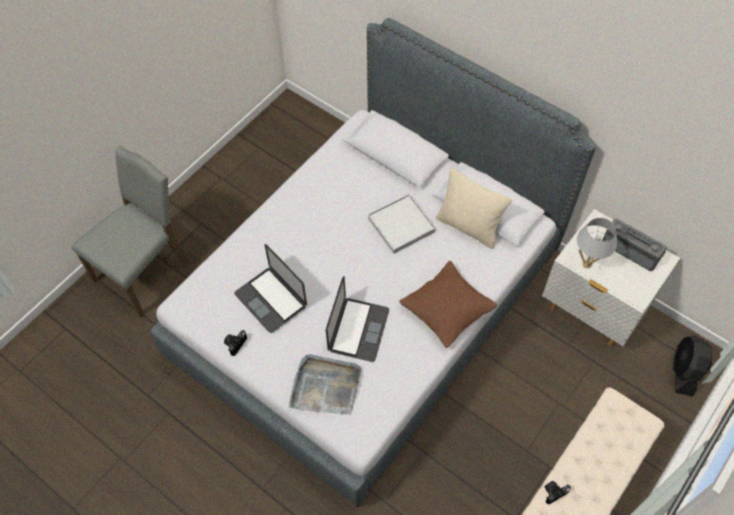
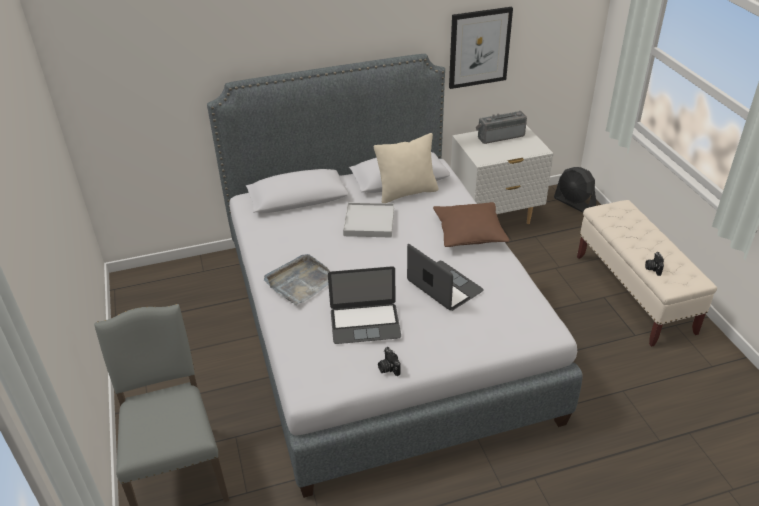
camera: 55 degrees left, 20 degrees down
(325, 386) = (483, 328): grey tray -> grey tray (300, 282)
(586, 264) = (494, 156): white table lamp -> none
(653, 155) = (479, 47): none -> picture

